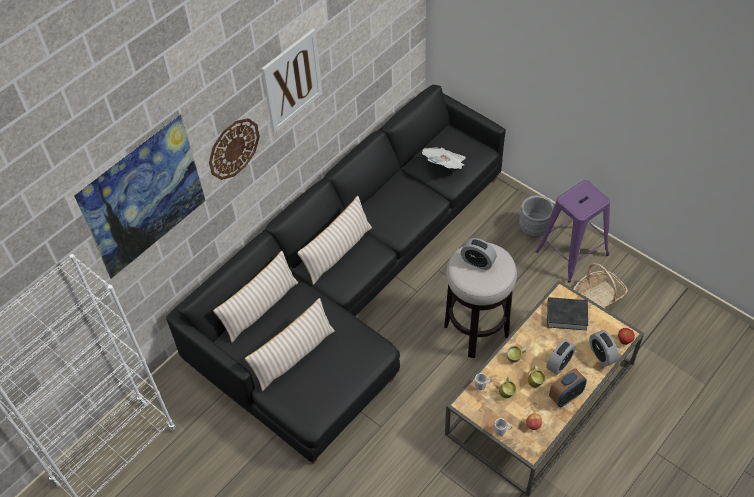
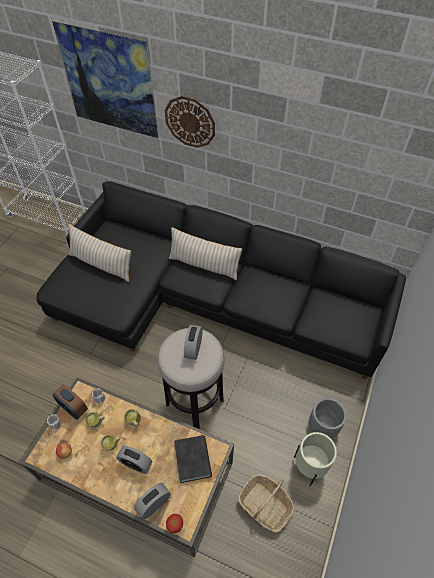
camera: 70 degrees right, 0 degrees up
(260, 308) = (140, 235): beige pillow -> none
(292, 81) = (260, 121): picture -> none
(445, 165) = (326, 314): newspaper -> none
(565, 396) = (100, 476): alarm clock -> alarm clock (73, 408)
(572, 253) = (309, 468): purple stool -> beige planter

